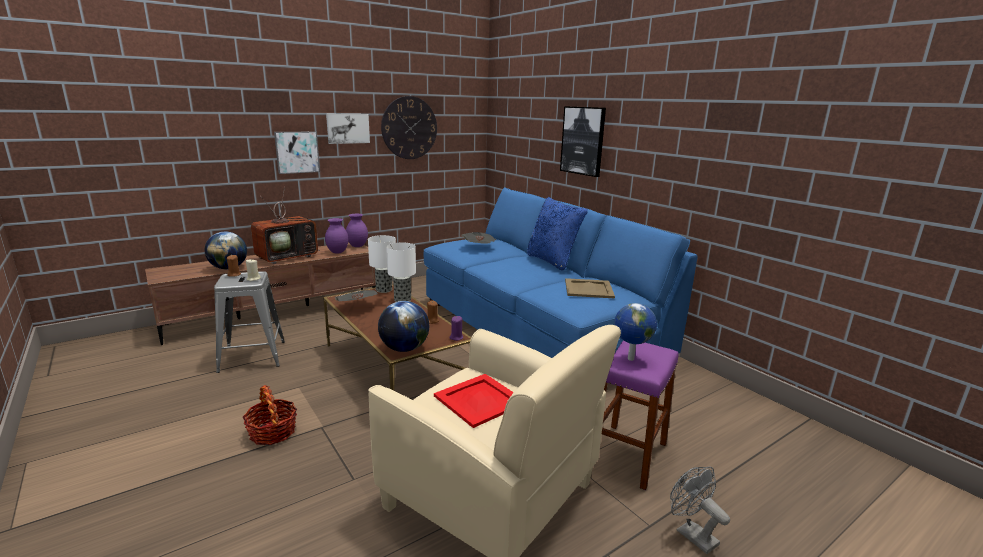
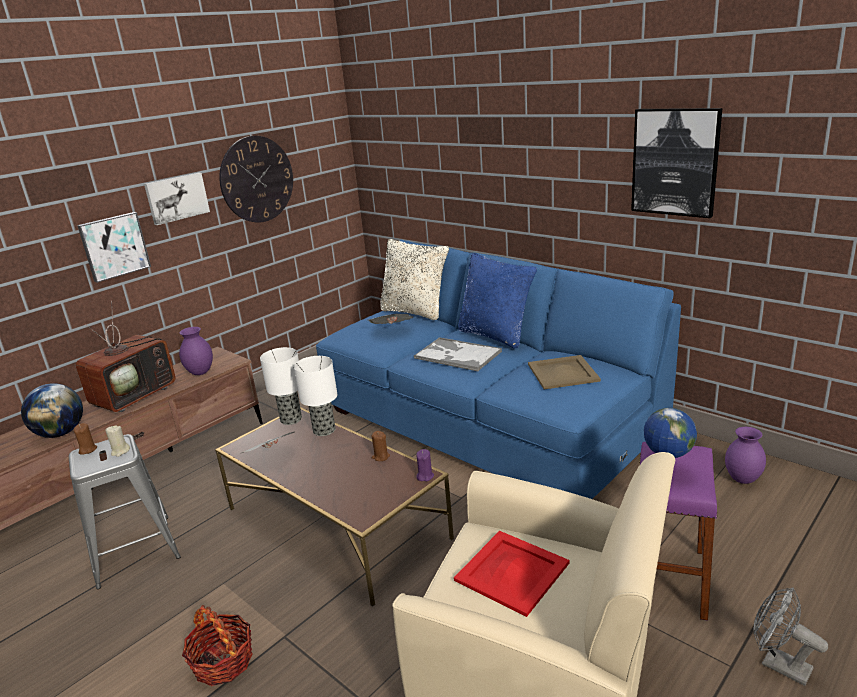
camera: 10 degrees left, 5 degrees up
(357, 246) = (222, 356): purple vase -> purple vase (743, 479)
(404, 349) = (369, 510): globe -> none
(502, 241) = (415, 313): none -> beige pillow
(516, 267) = (457, 355): none -> tray
(583, 141) = (502, 170): picture -> picture (675, 162)

